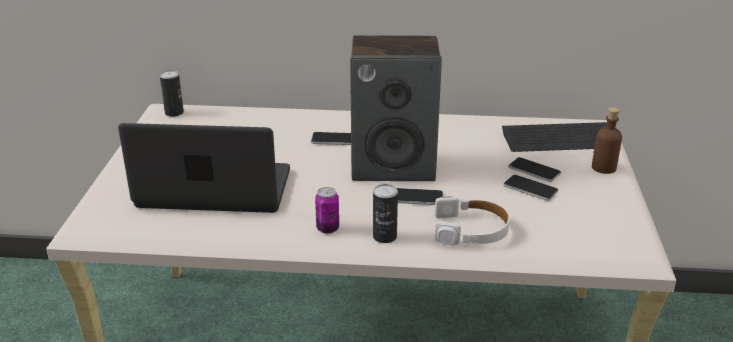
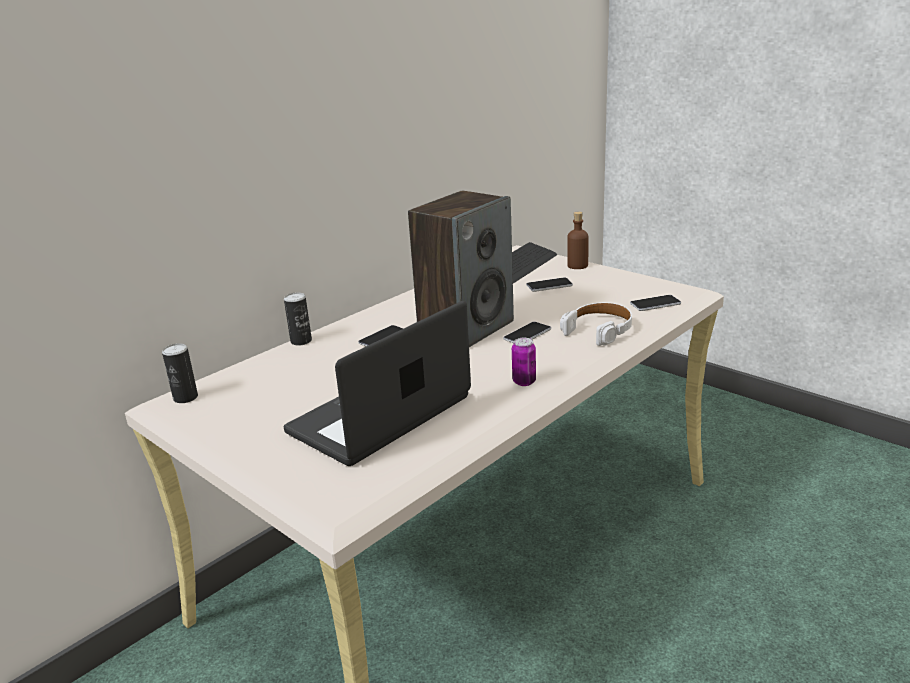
camera: 50 degrees left, 5 degrees down
(384, 237) = (567, 363): can -> can (301, 341)
(530, 188) = (571, 294): phone -> phone (655, 304)

